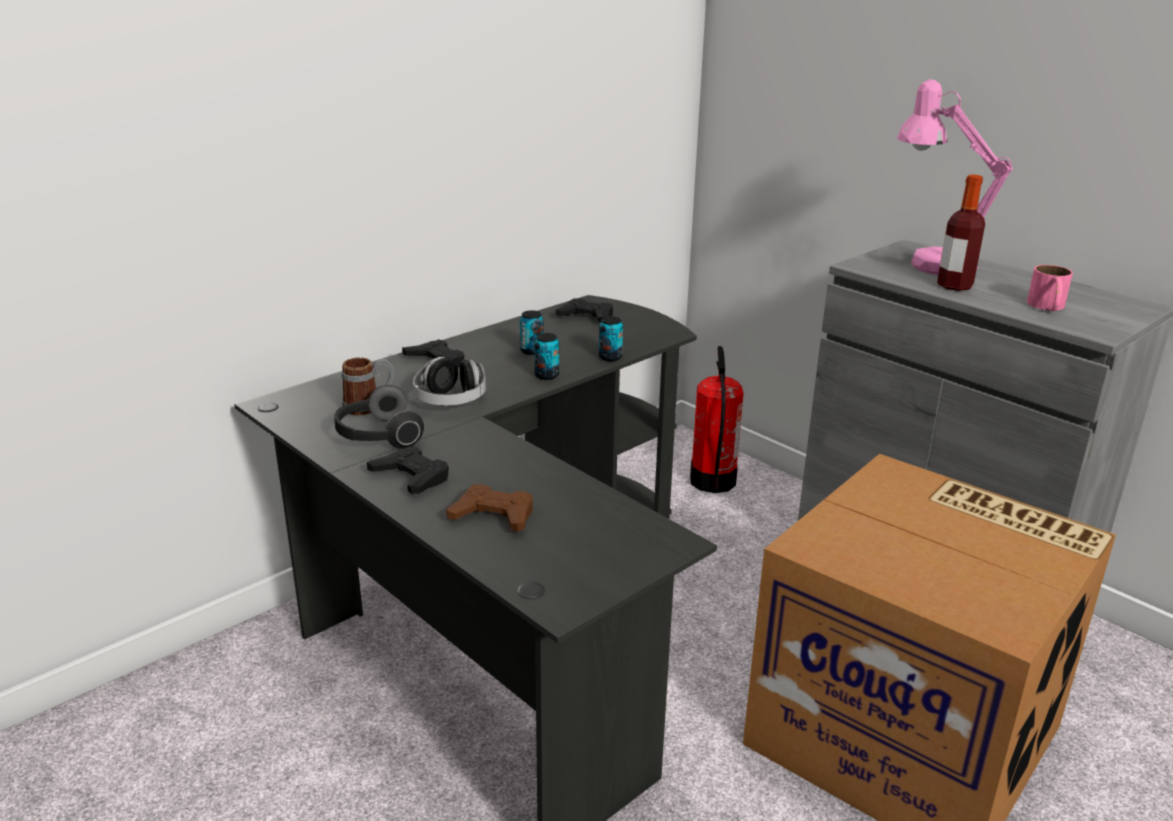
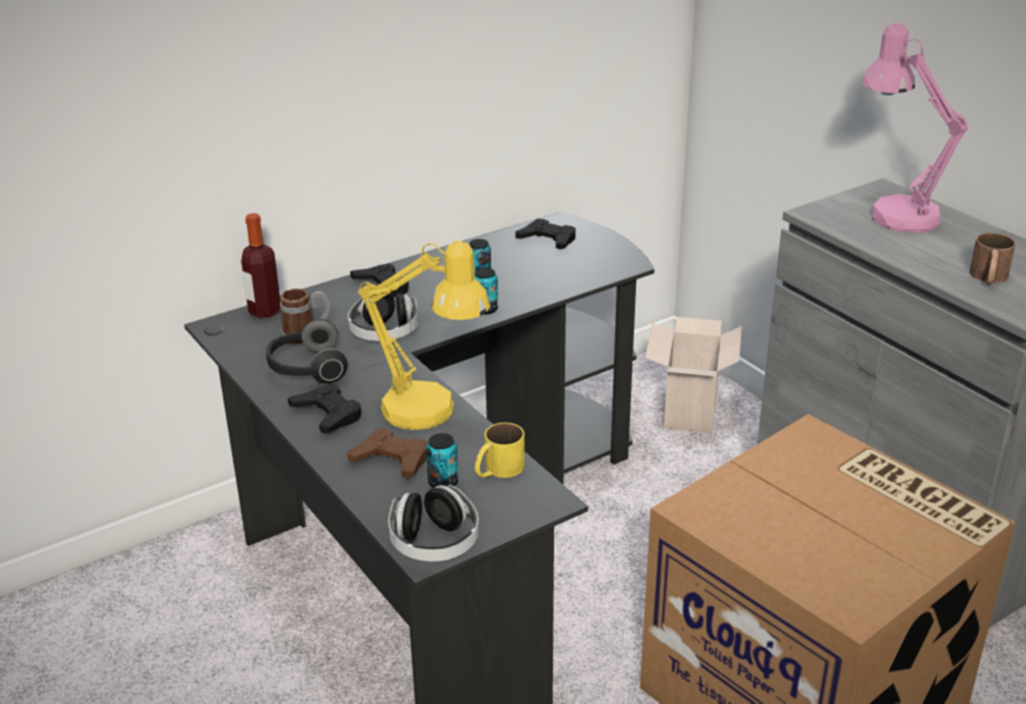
camera: 10 degrees right, 5 degrees up
(522, 469) = (432, 414): none -> yellow table lamp
(567, 594) = (434, 543): none -> headphones
(609, 517) = (497, 470): none -> yellow mug
(610, 357) = (556, 291): can -> can (443, 482)
(712, 481) = (688, 410): fire extinguisher -> cardboard box
(954, 286) = (903, 245): bottle -> bottle (265, 311)
(1047, 307) = (988, 278): pink mug -> brown mug

